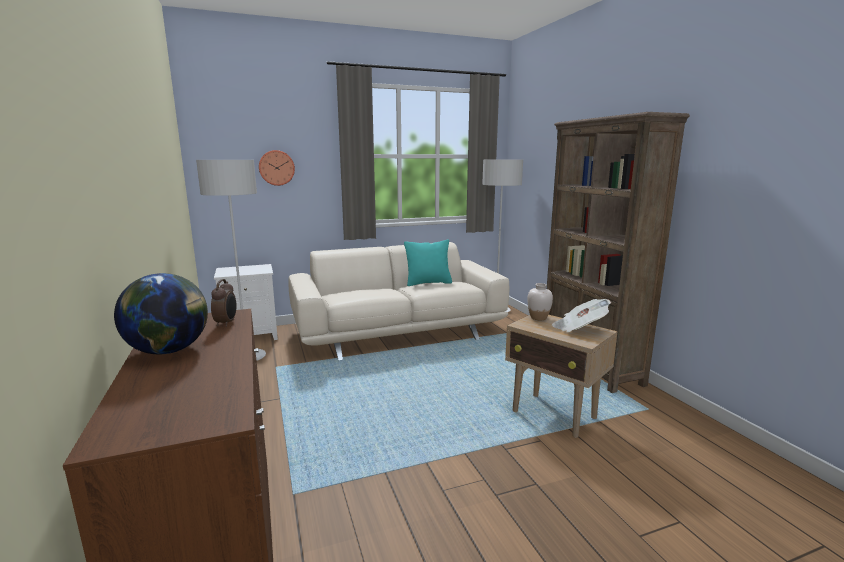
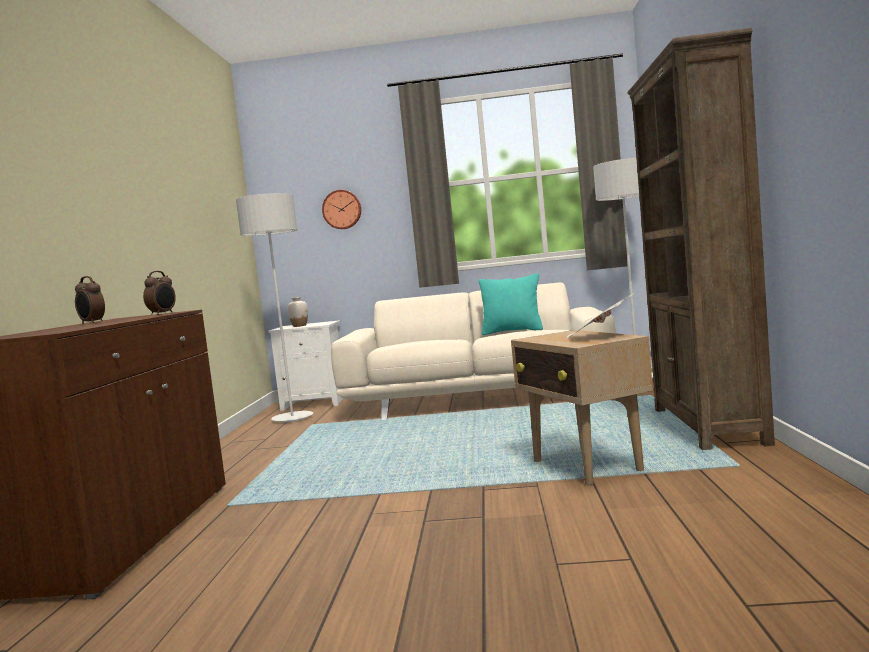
camera: 25 degrees right, 10 degrees down
(169, 350) = (92, 323): globe -> alarm clock
(538, 318) = (564, 333): white vase -> white vase (299, 326)

